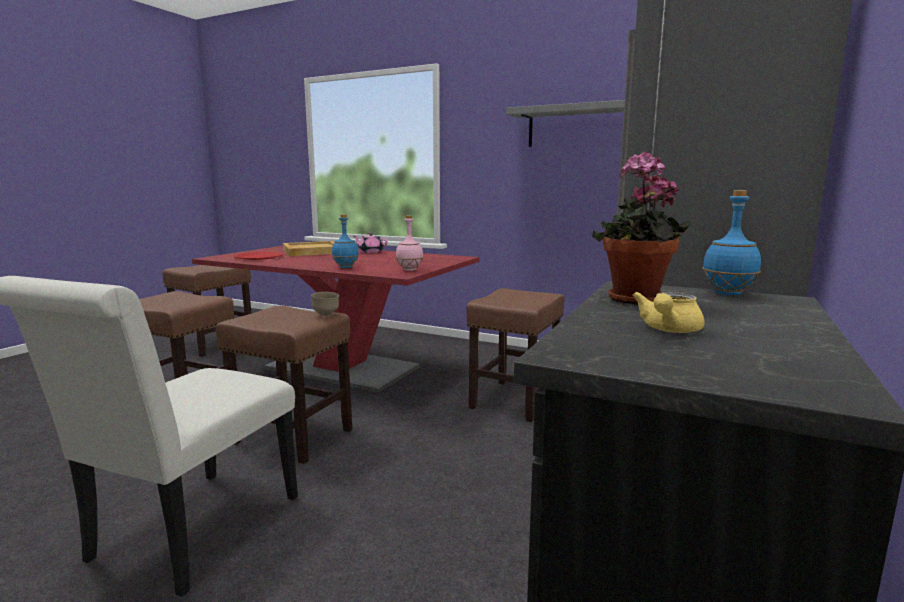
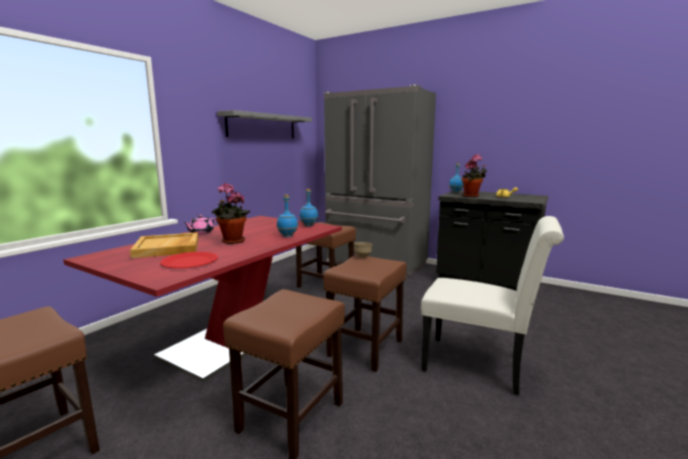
camera: 85 degrees left, 0 degrees up
(326, 259) = (231, 242): none -> potted plant
(409, 270) = (308, 225): pink bottle -> blue bottle

